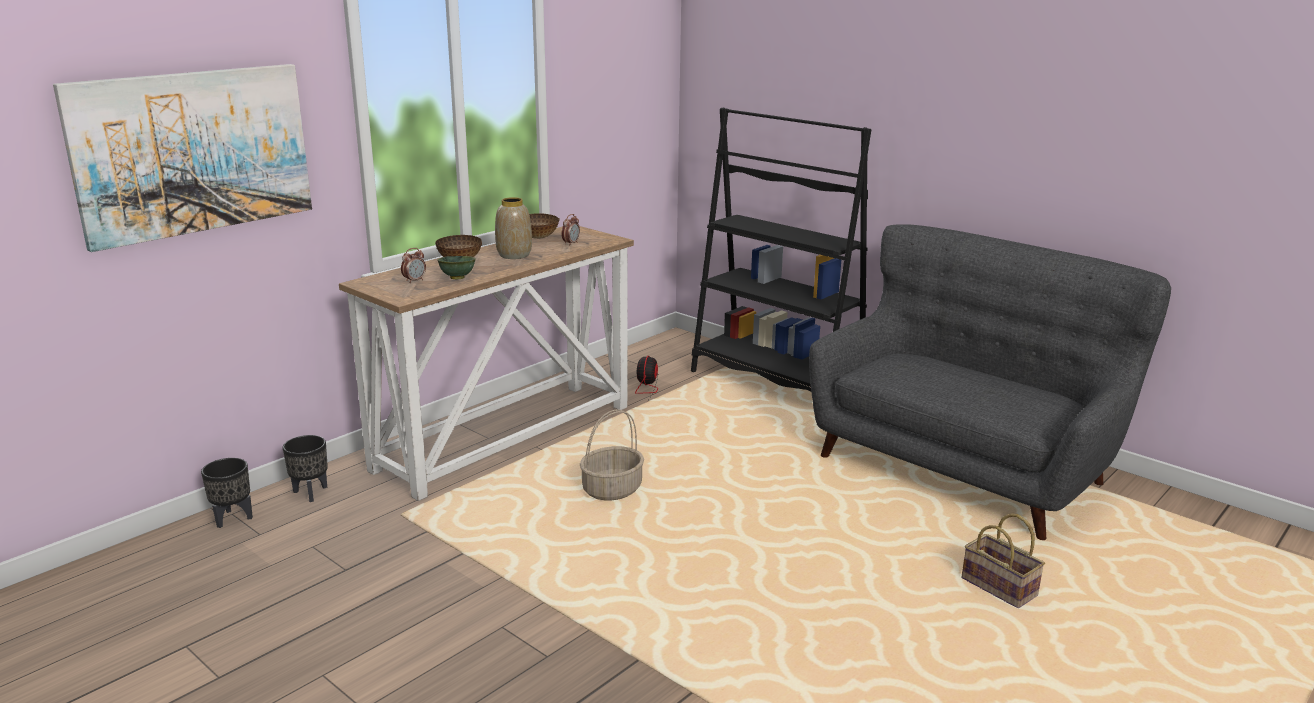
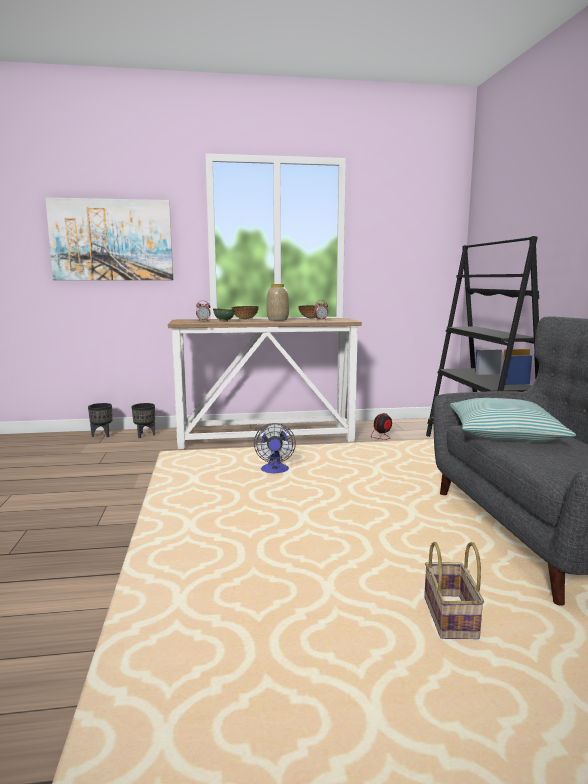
camera: 40 degrees right, 10 degrees down
(612, 489) = (275, 471): basket -> fan
(904, 377) = (504, 433): none -> pillow

